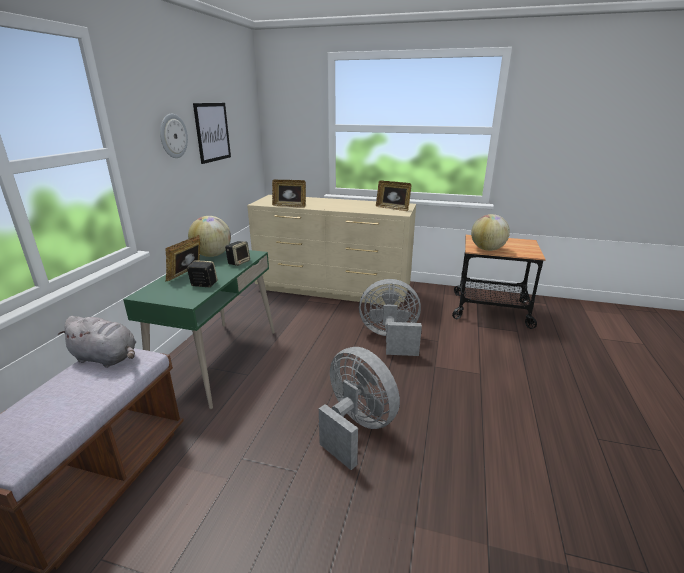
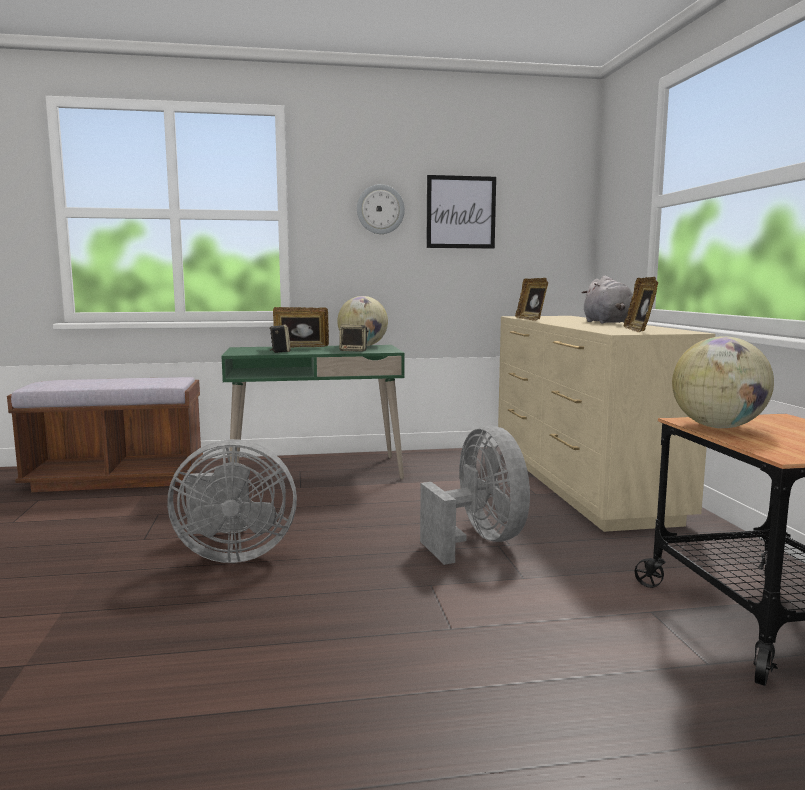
camera: 65 degrees right, 15 degrees down
(107, 358) = (166, 379): grey plush toy -> grey plush toy (608, 323)
(356, 427) = (232, 554): grey fan -> grey fan turned 60 degrees clockwise

